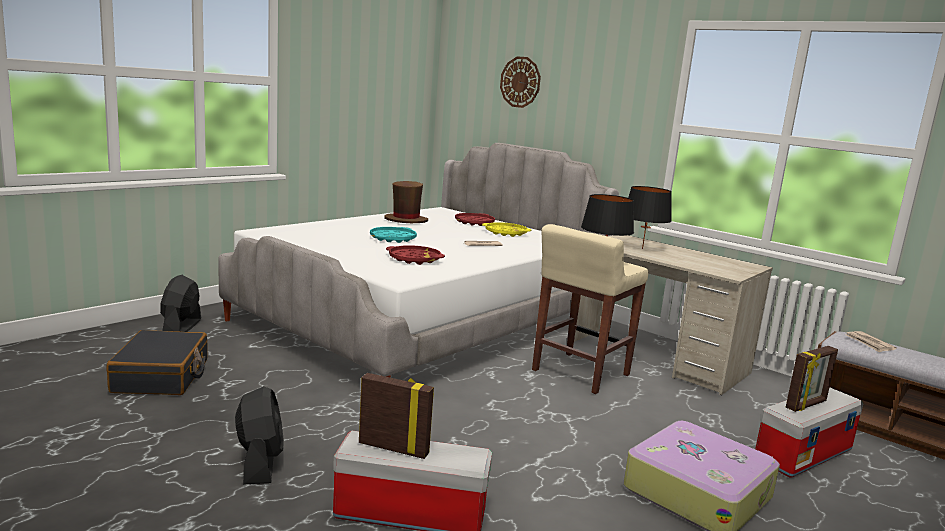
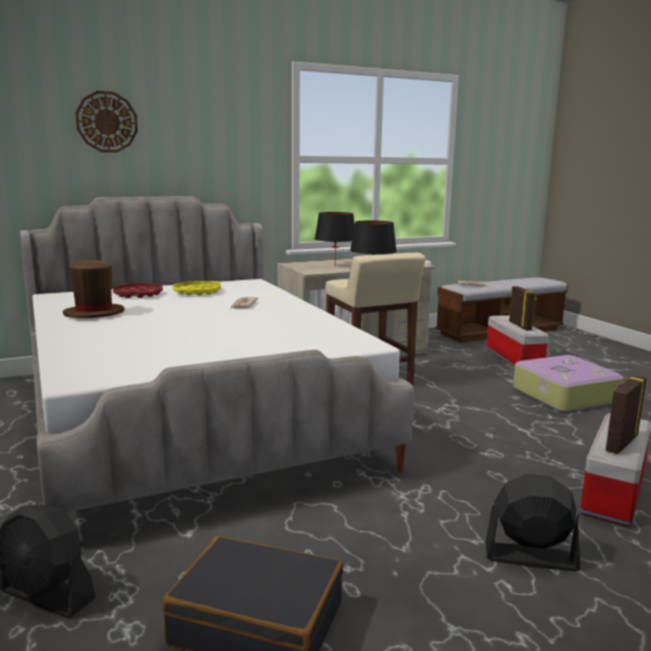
camera: 65 degrees left, 0 degrees up
(393, 238) = (184, 328): turquoise tray -> none
(414, 259) = (286, 331): red tray -> none

